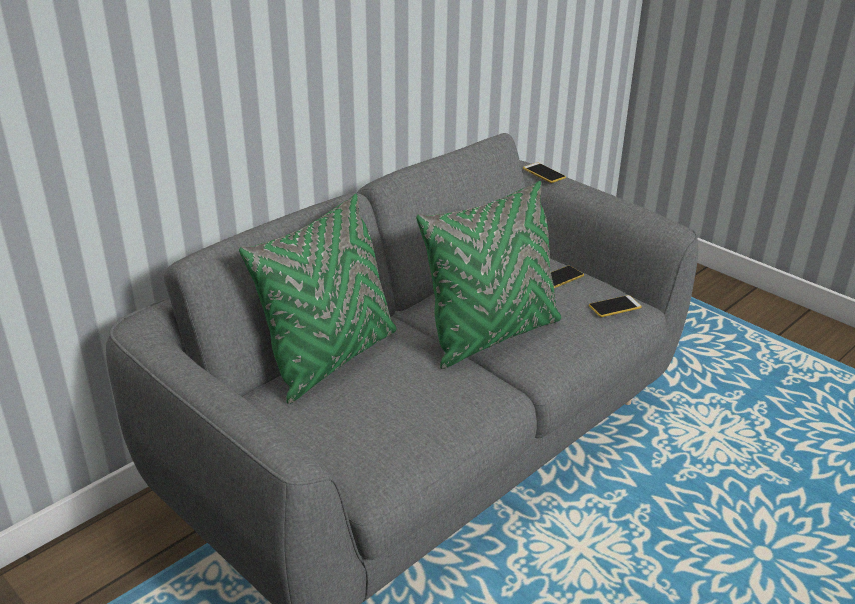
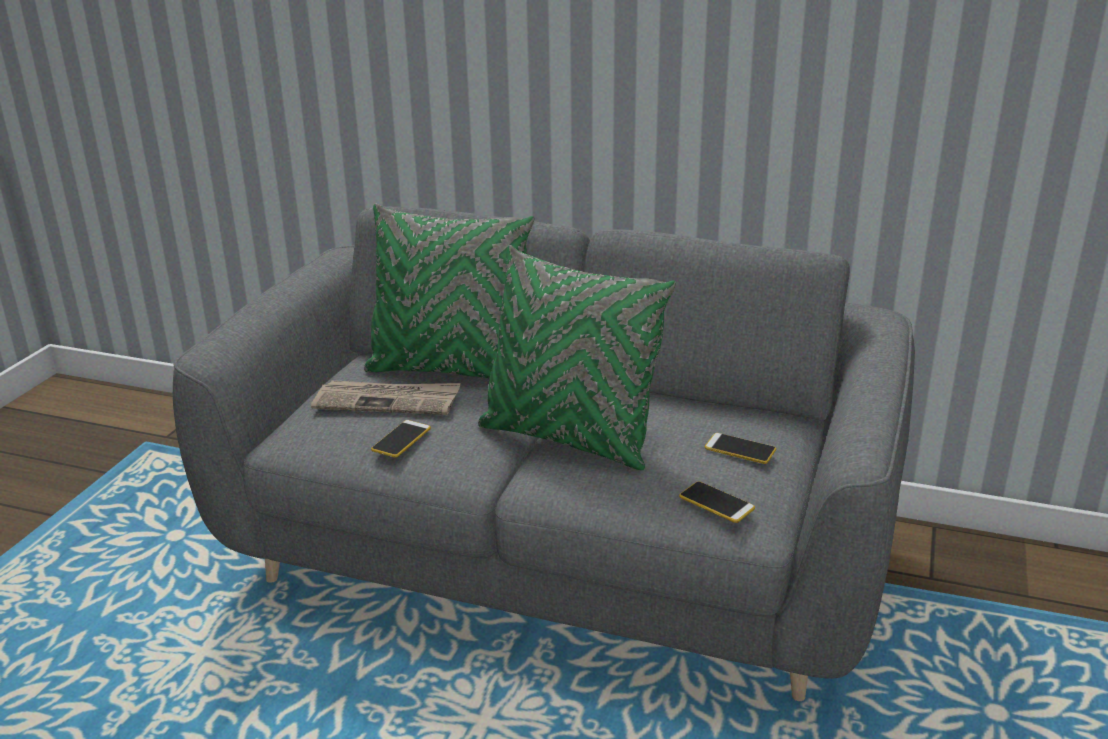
camera: 65 degrees right, 5 degrees down
(365, 402) = (388, 401): none -> newspaper
(544, 173) = (882, 337): phone -> phone (401, 439)

